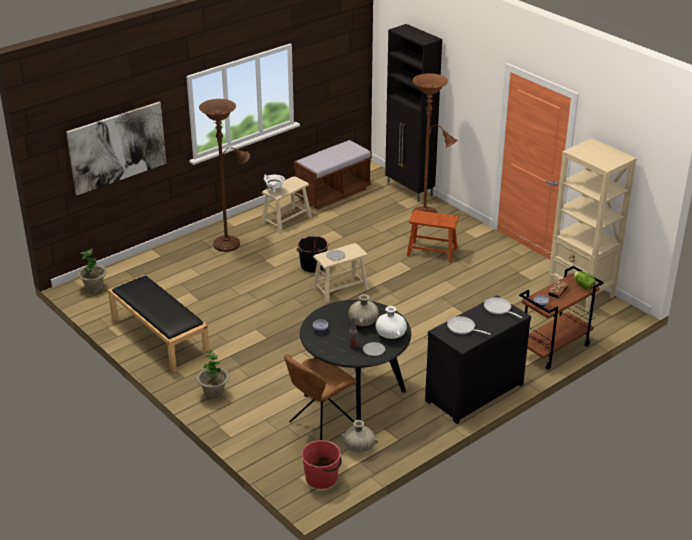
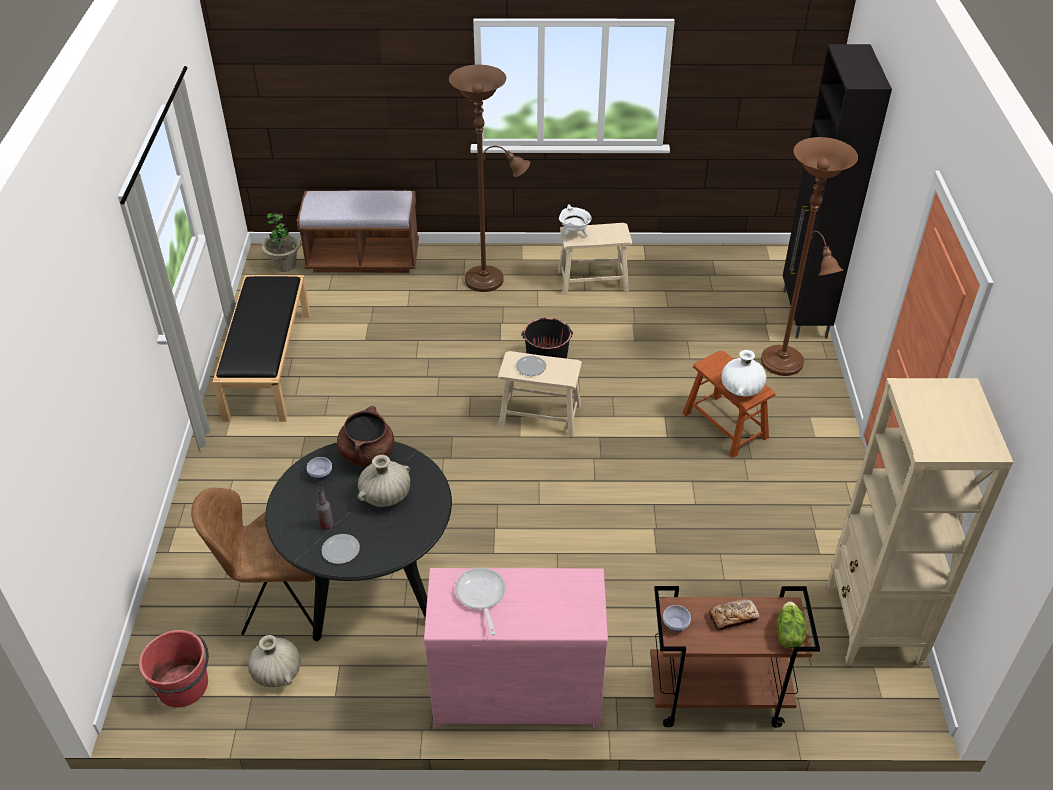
camera: 40 degrees right, 10 degrees up
(117, 147) = (349, 90): picture -> none
(214, 393) = (226, 478): potted plant -> none
(330, 312) = (367, 454): none -> brown cooking pot
(333, 193) = (695, 270): brown bench -> brown bench (363, 259)
(390, 335) = (392, 539): white vase -> white vase (741, 388)
(472, 391) = (515, 687): black dresser -> pink dresser
(499, 309) = (574, 596): frying pan -> none

